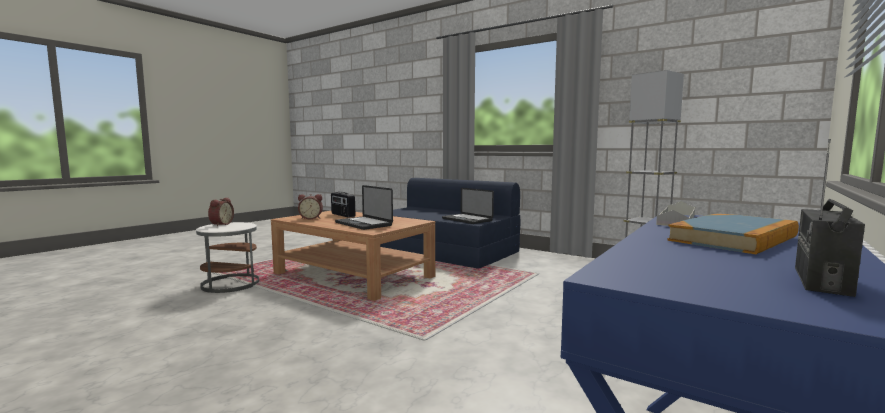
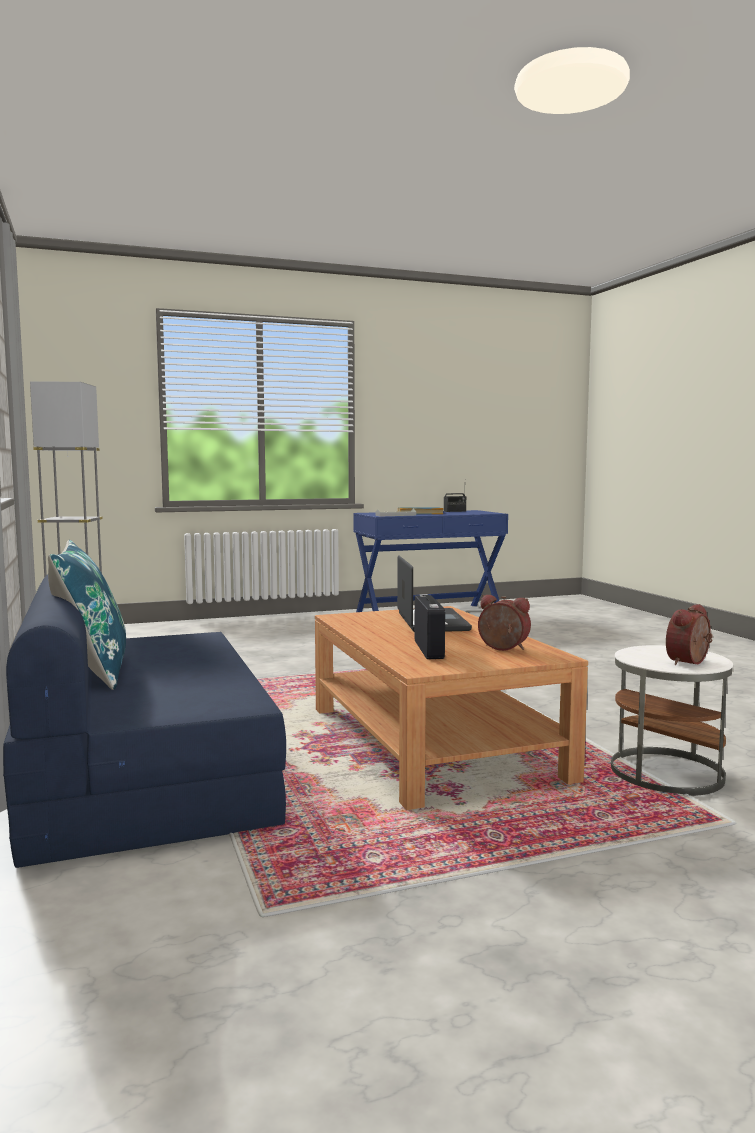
camera: 145 degrees left, 0 degrees up
(458, 212) = (93, 672): none -> blue pillow
(467, 220) = (184, 645): laptop -> none

